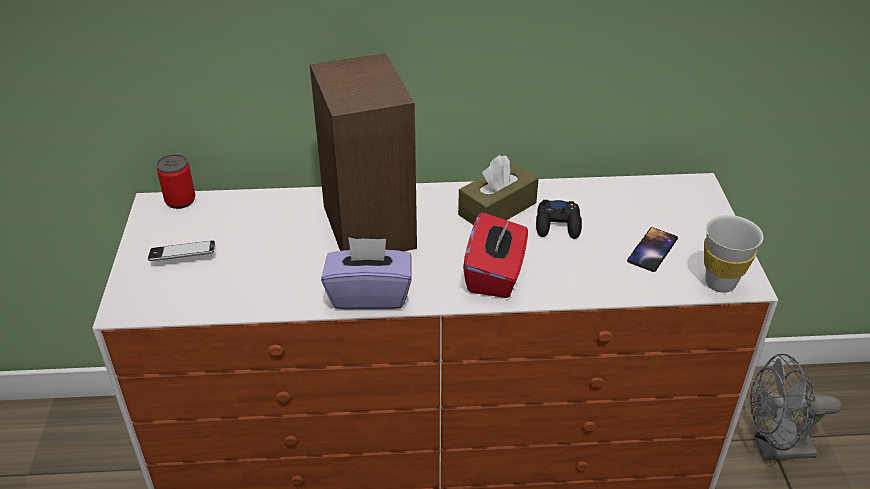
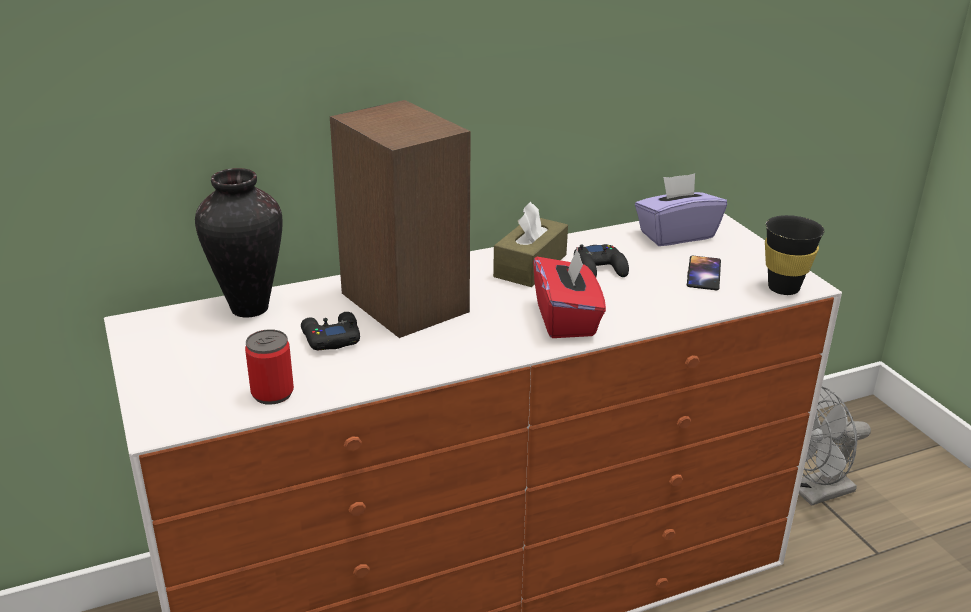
camera: 20 degrees left, 10 degrees down
(180, 200) = (165, 315): can -> can (272, 393)
(183, 255) = (202, 364): phone -> none
(243, 207) = (248, 308): none -> vase
(291, 251) = (331, 338): none -> black game controller
(369, 294) = (445, 360): purple tissue box -> purple tissue box (676, 235)
(720, 283) = (783, 288): white cup -> black cup

